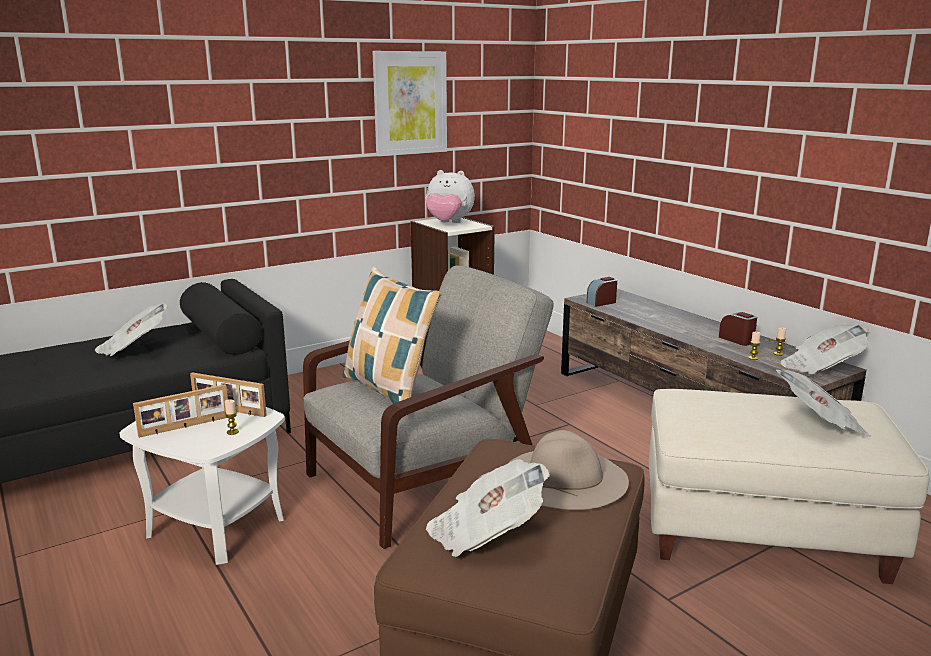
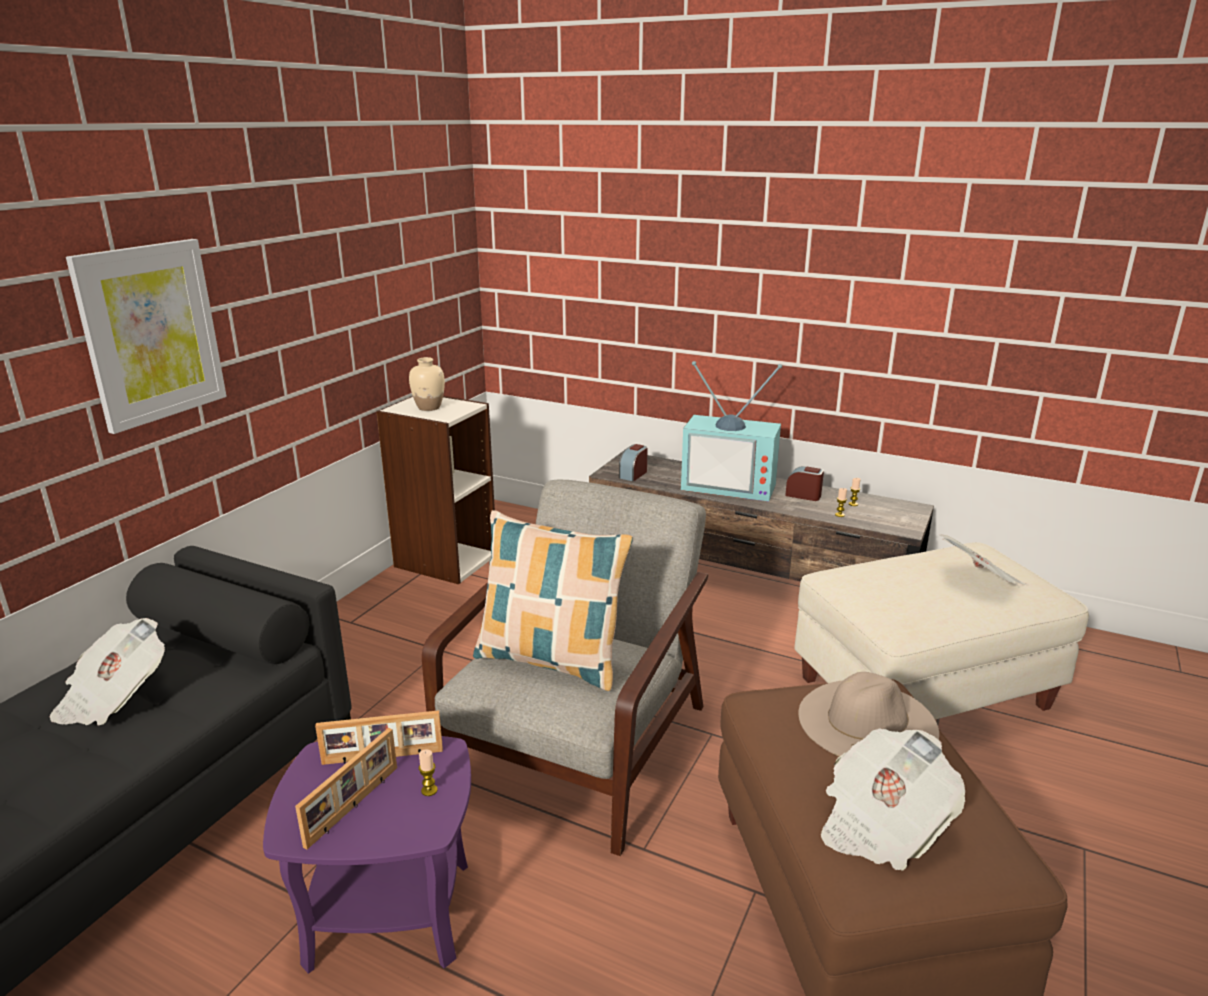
camera: 30 degrees left, 5 degrees up
(215, 526) = (388, 913): white side table -> purple side table
(410, 103) = (360, 259): picture -> picture (151, 333)
(448, 223) = (429, 407): plush toy -> beige vase
(677, 322) = (731, 485): none -> television
(821, 367) = (901, 512): newspaper -> none

